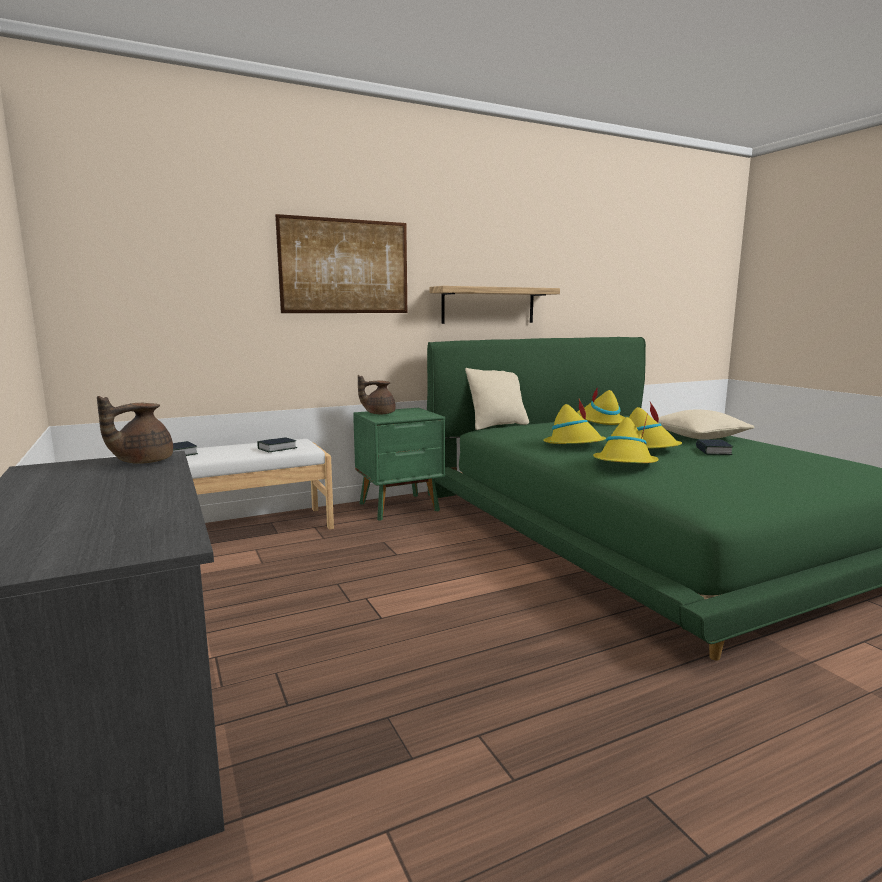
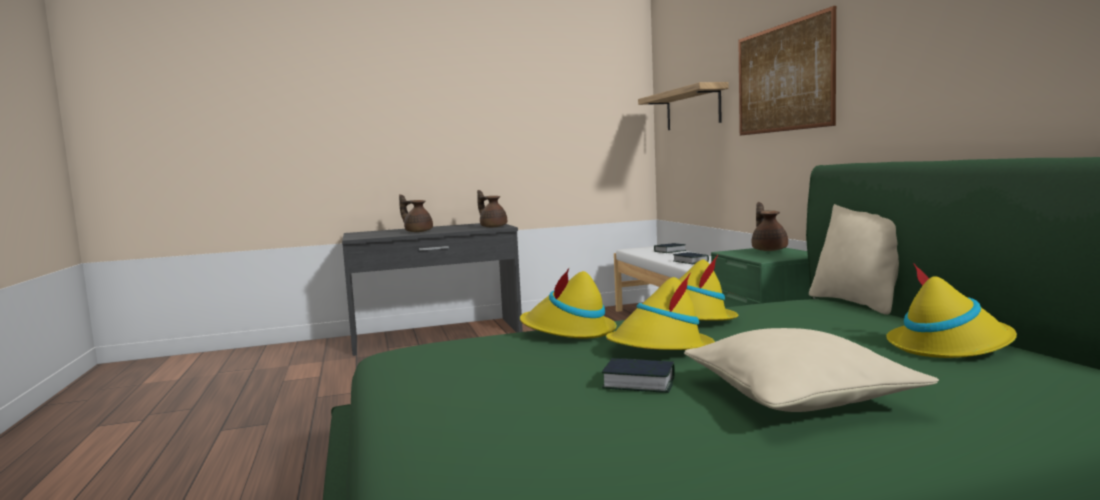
camera: 100 degrees right, 5 degrees down
(119, 503) = (418, 231): none -> brown teapot
(488, 305) = (946, 101): shelf -> shelf (692, 108)

